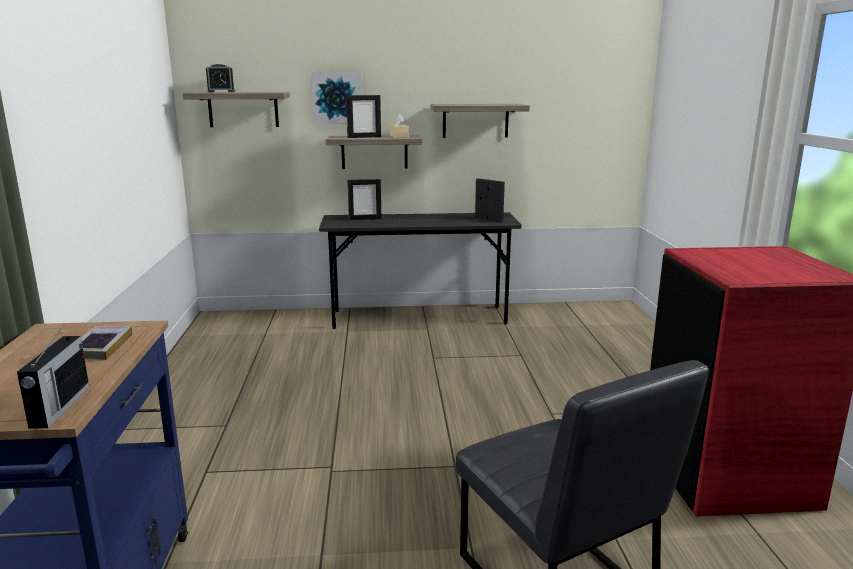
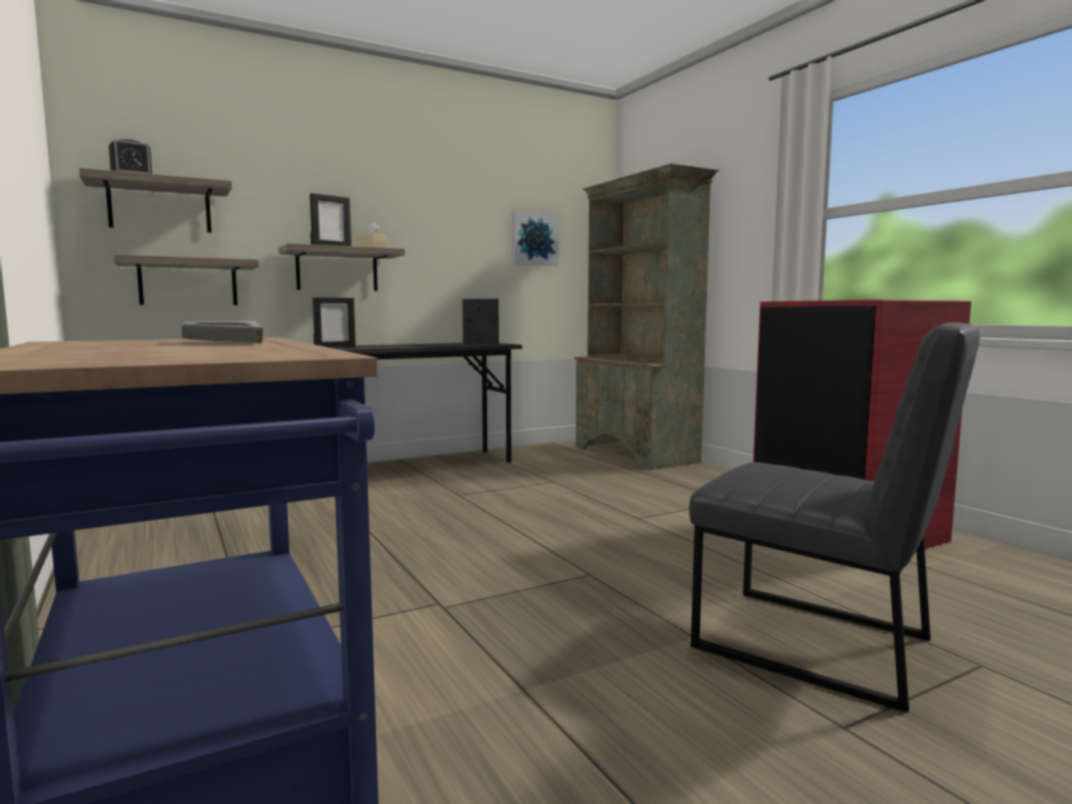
camera: 25 degrees left, 10 degrees down
(59, 407) = (289, 353): radio -> none
(337, 97) = (290, 201): picture -> picture (534, 239)
(475, 120) = (451, 239): shelf -> shelf (188, 282)
(630, 330) = (636, 454): none -> green bookcase

